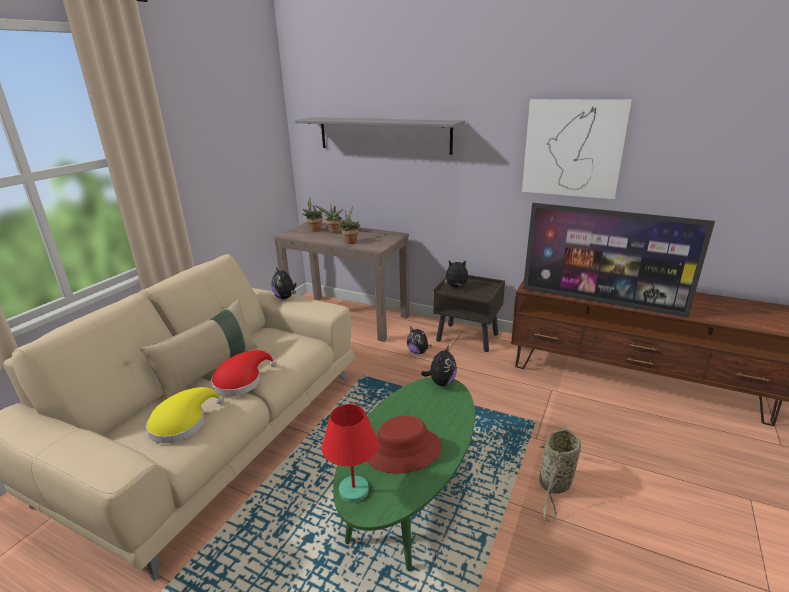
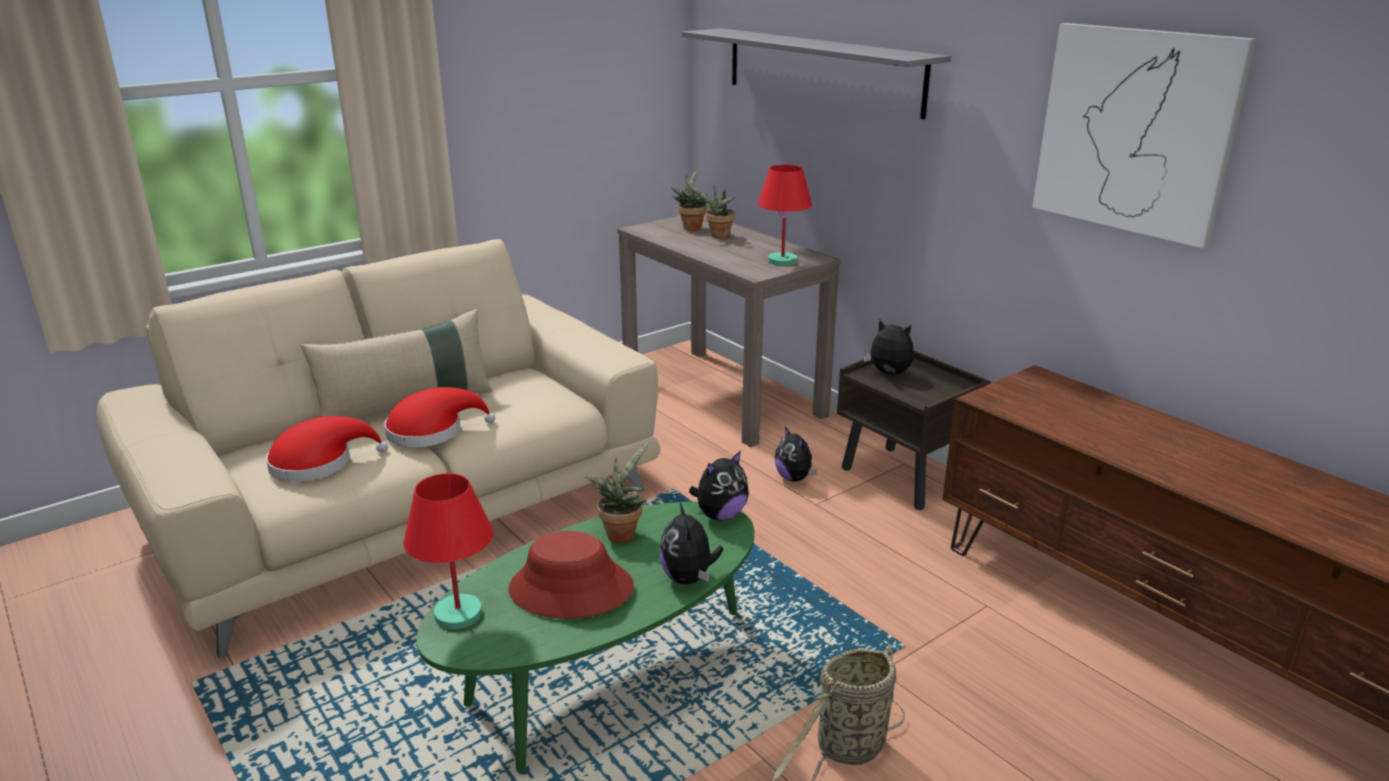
camera: 25 degrees right, 0 degrees up
(182, 423) = (318, 463): yellow hat -> red hat
(285, 297) = (574, 327): plush toy -> plush toy (689, 578)
(350, 241) = (726, 256): potted plant -> potted plant (621, 532)
(381, 239) = (782, 261): none -> red table lamp
(601, 301) = (1106, 451): television -> none

